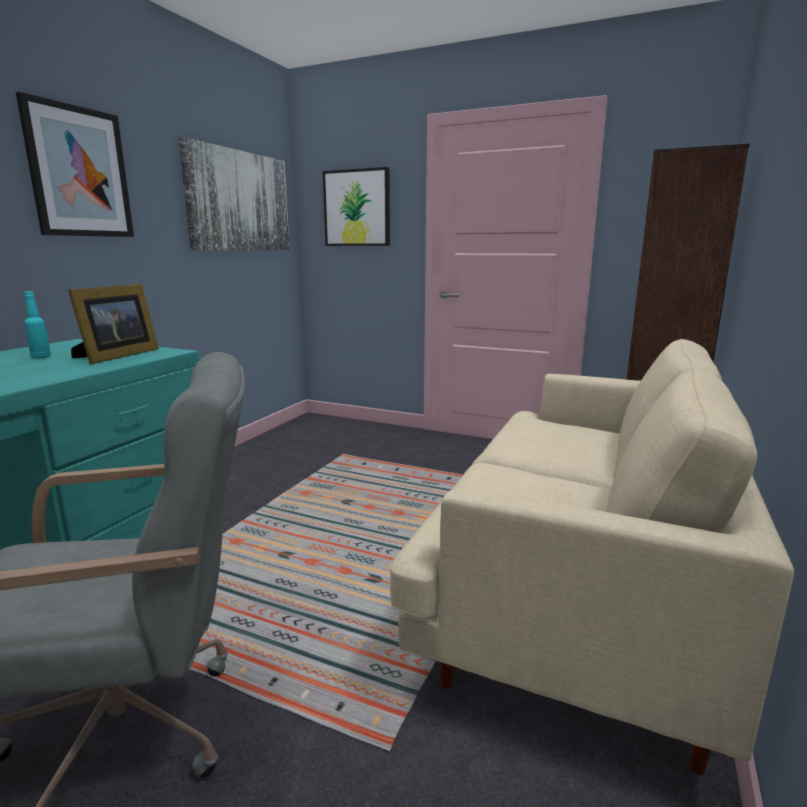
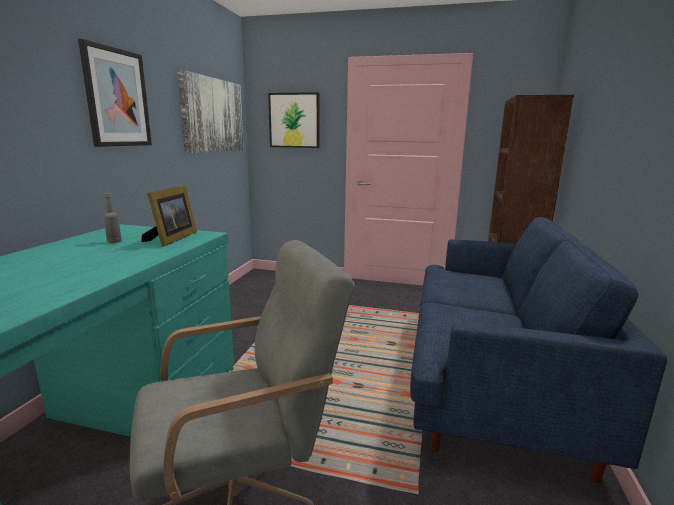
camera: 10 degrees left, 0 degrees up
(41, 357) = (114, 241): turquoise bottle -> grey bottle
(578, 594) = (490, 383): beige sofa -> blue sofa

